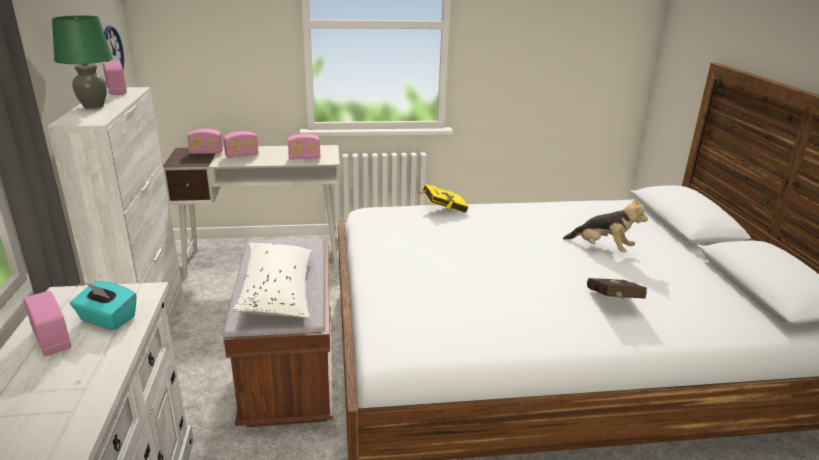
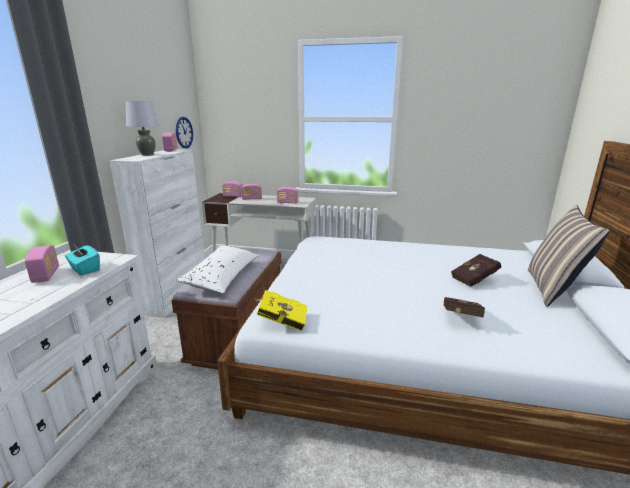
camera: 20 degrees right, 5 degrees down
(93, 106) = (147, 155): green table lamp -> grey table lamp
(442, 209) = (366, 241): yellow book -> yellow book (281, 321)
(602, 248) = (476, 280): plush toy -> red book
(683, 249) = (553, 289): none -> pillow

